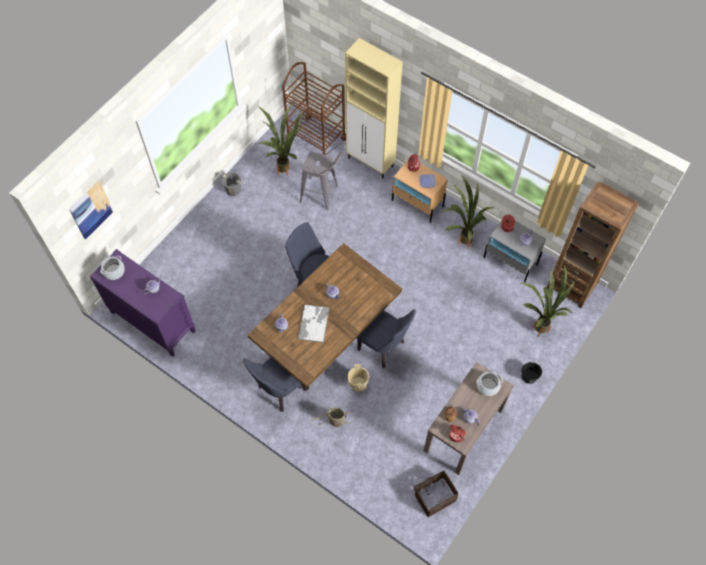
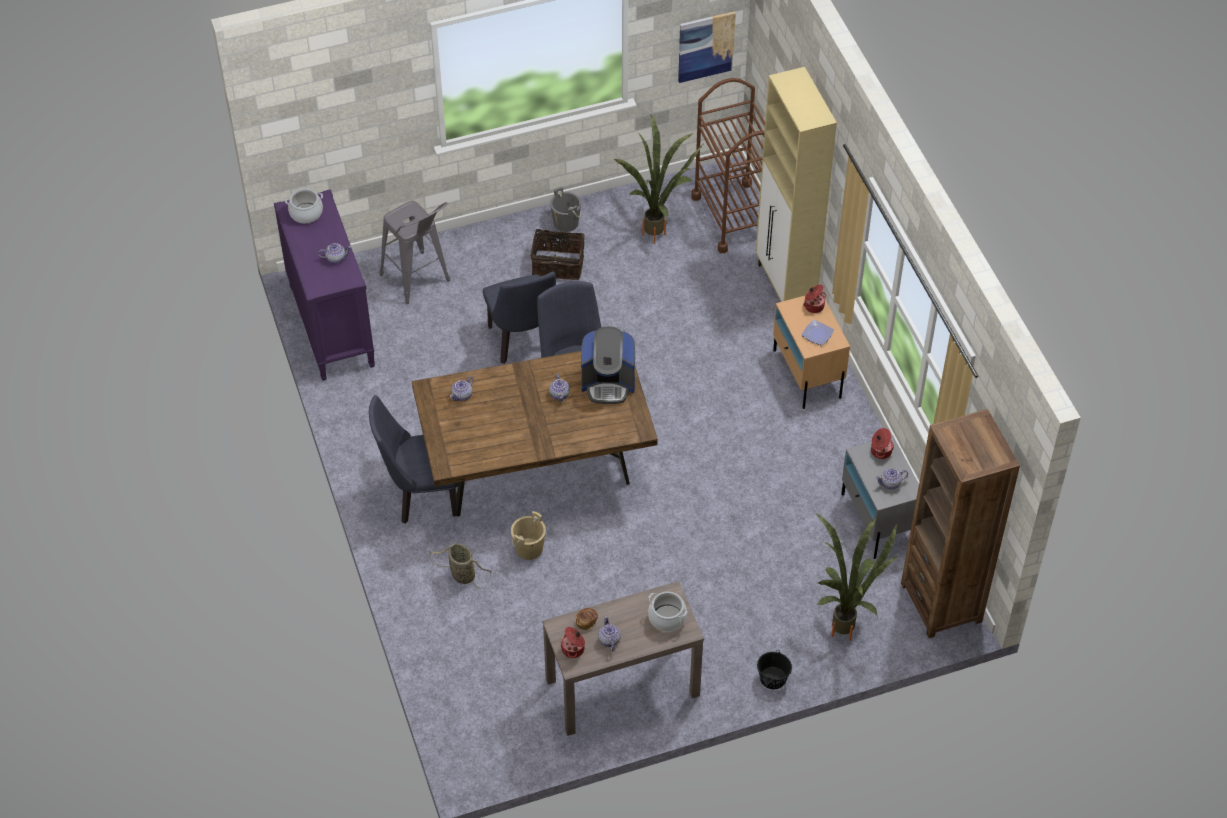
camera: 35 degrees right, 10 degrees down
(91, 210) = (316, 111): picture -> picture (706, 46)
(313, 323) = (505, 414): tray -> none
(323, 195) = (682, 293): grey stool -> grey stool (419, 282)
(352, 272) = (608, 383): none -> coffee machine
(384, 348) = (601, 526): blue chair -> blue chair (523, 343)
(434, 496) = (513, 740): basket -> basket (558, 264)
(462, 239) = (830, 454): potted plant -> none

